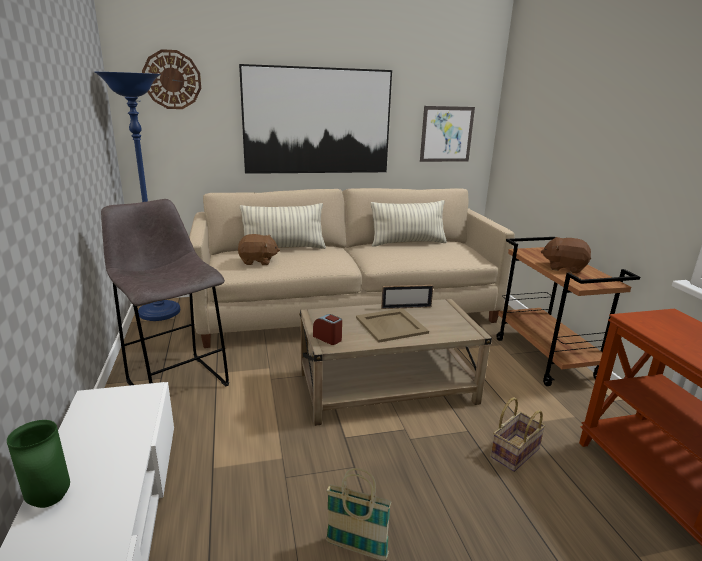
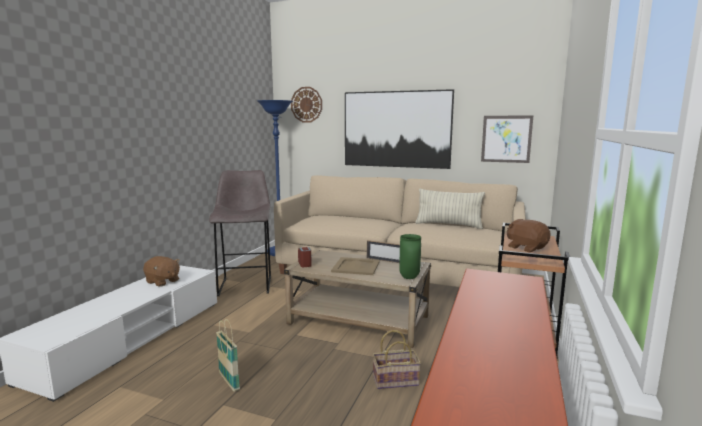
camera: 35 degrees right, 10 degrees down
(51, 499) = (114, 296): green vase -> green vase (410, 277)
(258, 261) = (323, 221): brown plush toy -> brown plush toy (162, 281)
(284, 248) = (351, 217): pillow -> none

